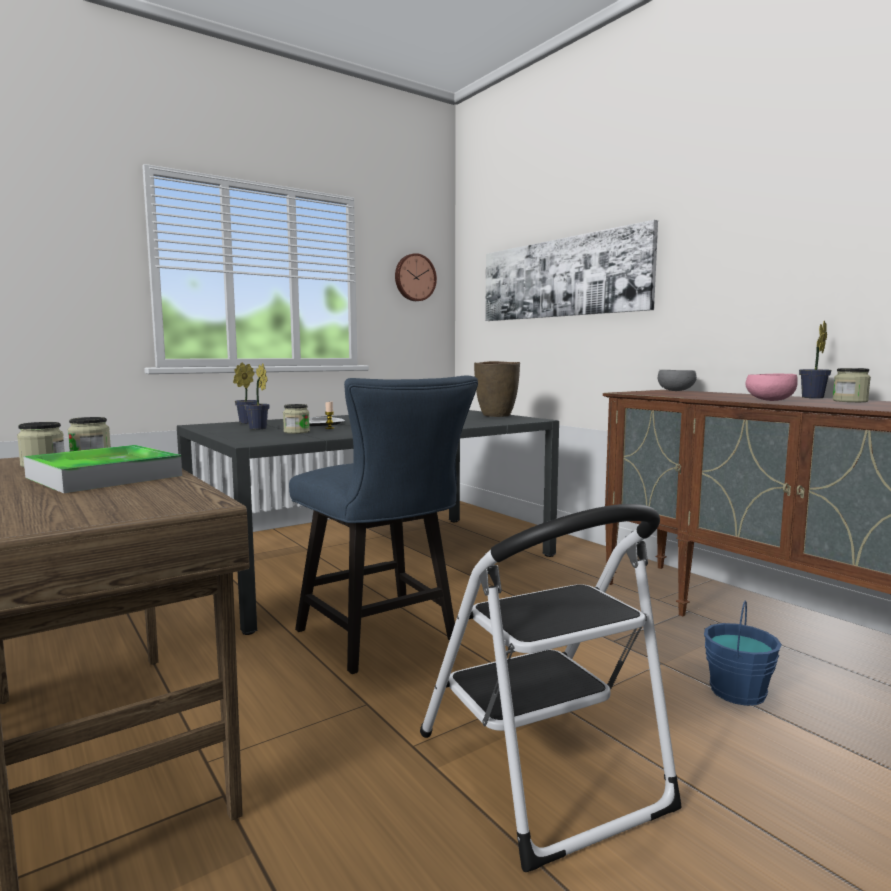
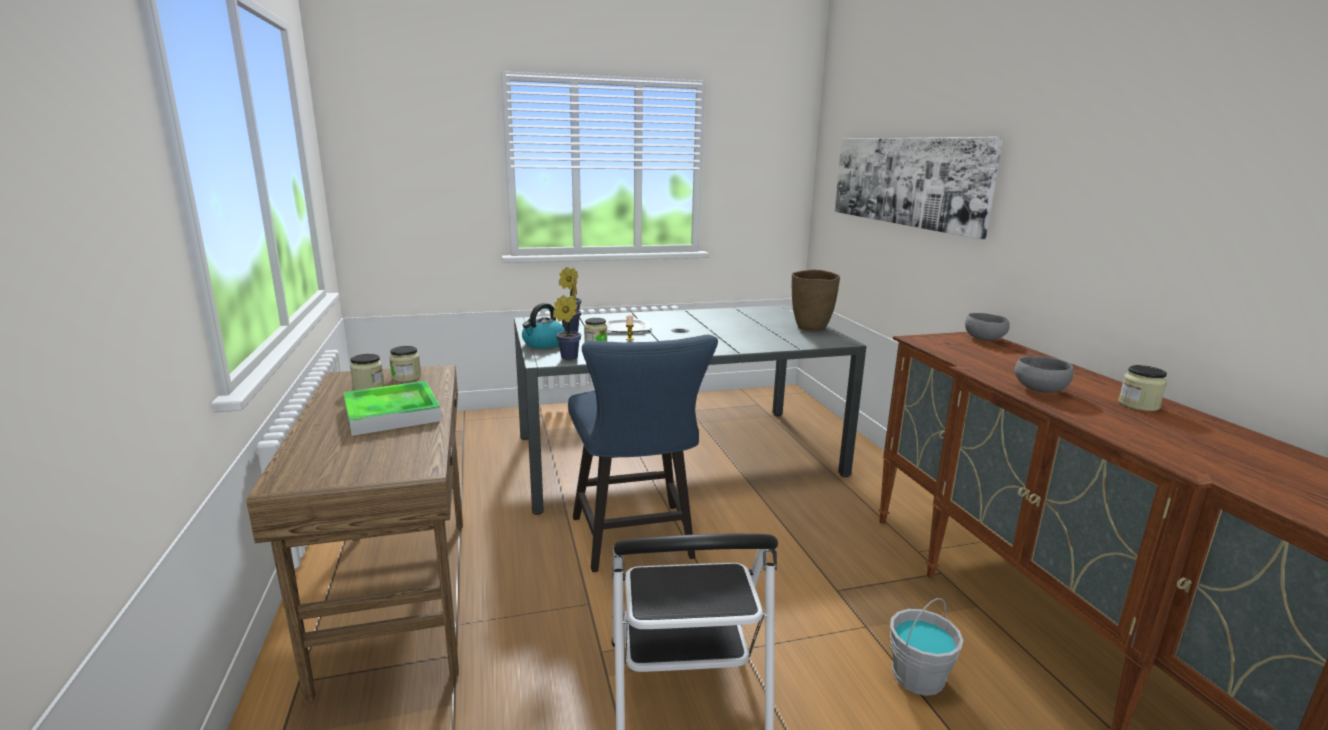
camera: 20 degrees right, 10 degrees up
(236, 435) = (543, 344): none -> kettle
(414, 277) = (767, 160): wall clock -> none
(738, 692) = (918, 677): blue bucket -> grey bucket
(769, 400) = (1038, 390): pink bowl -> grey bowl
(812, 397) = (1112, 385): potted plant -> potted plant (567, 358)

